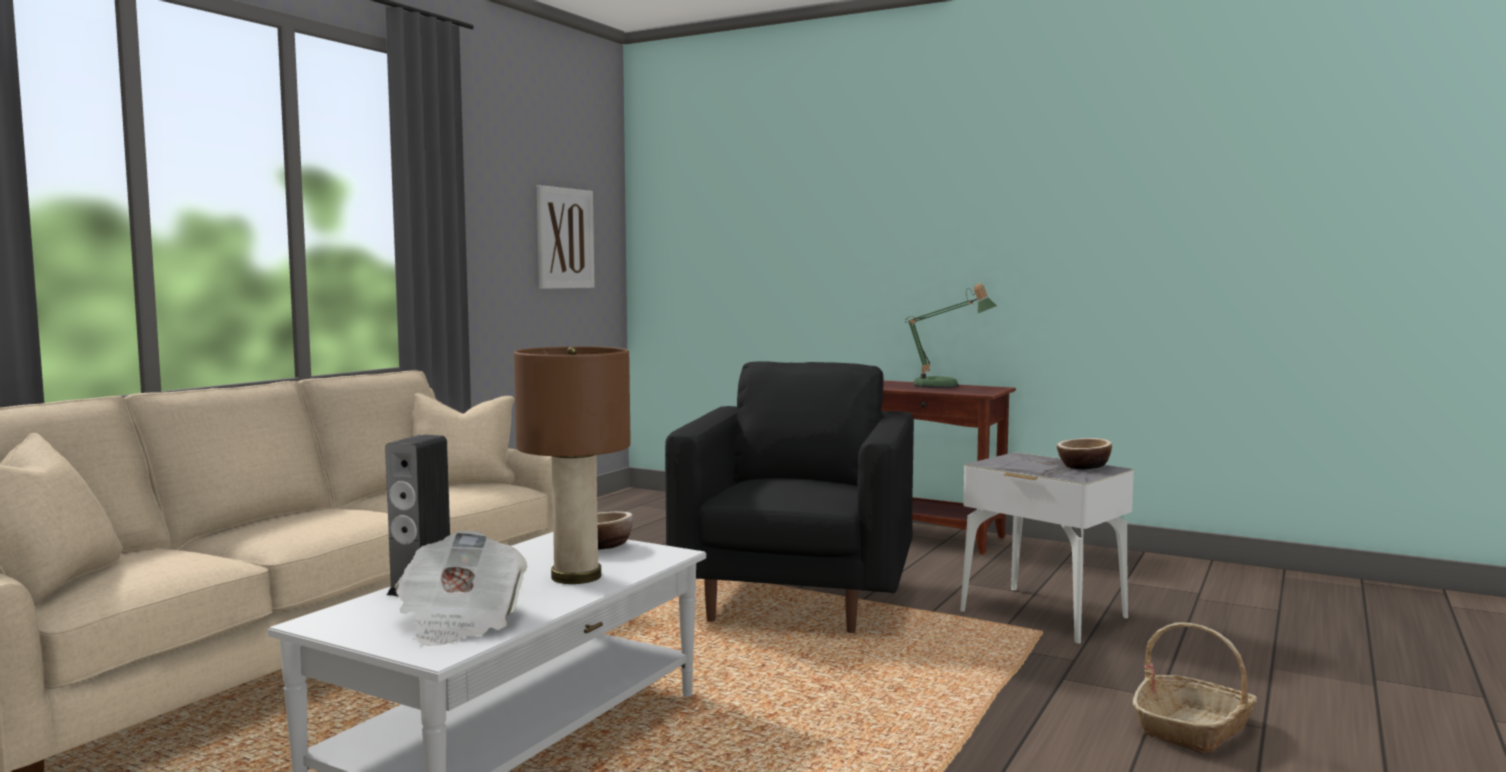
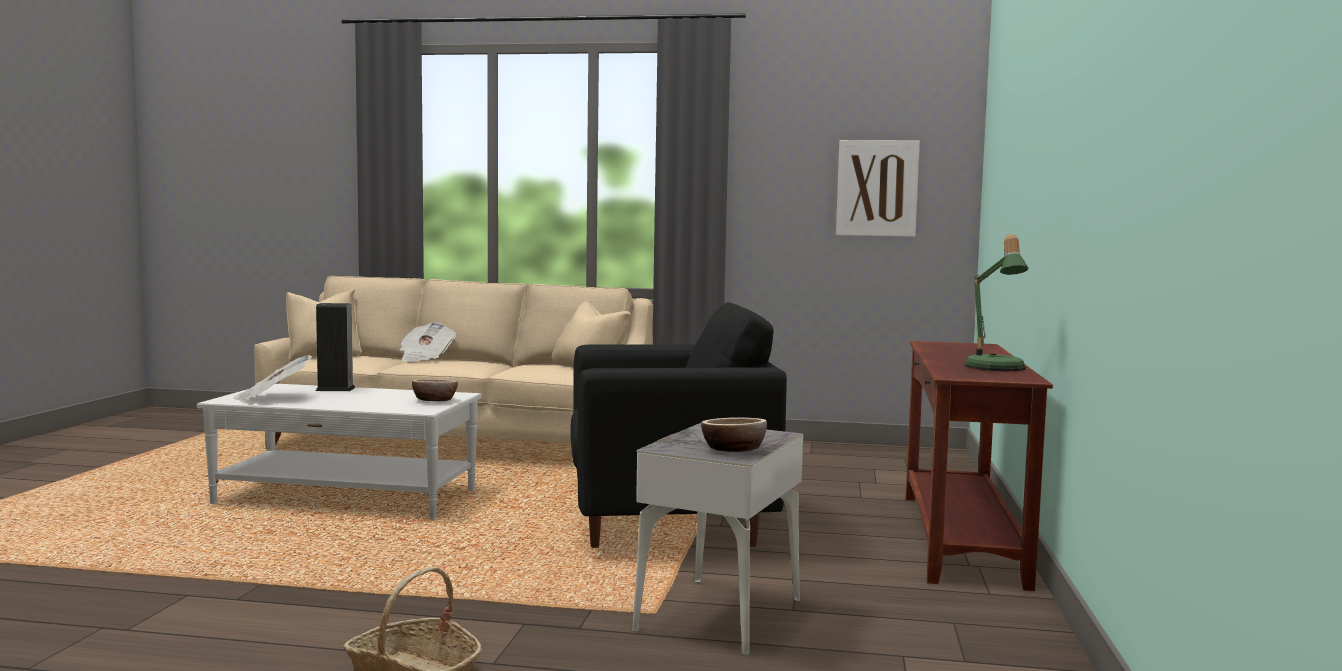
camera: 70 degrees right, 0 degrees up
(250, 528) = (425, 358): none -> newspaper
(577, 577) = (361, 403): brown table lamp -> none

